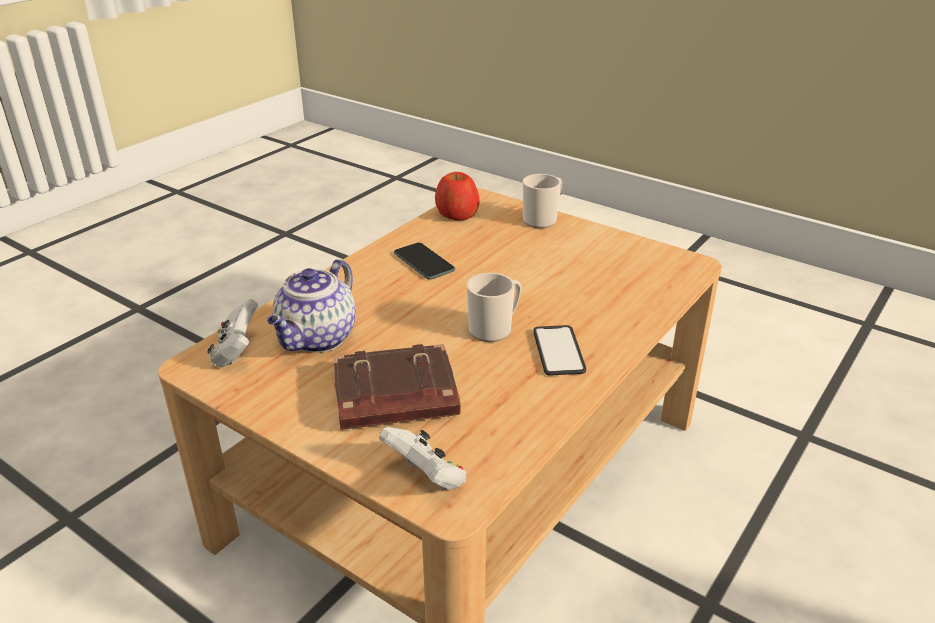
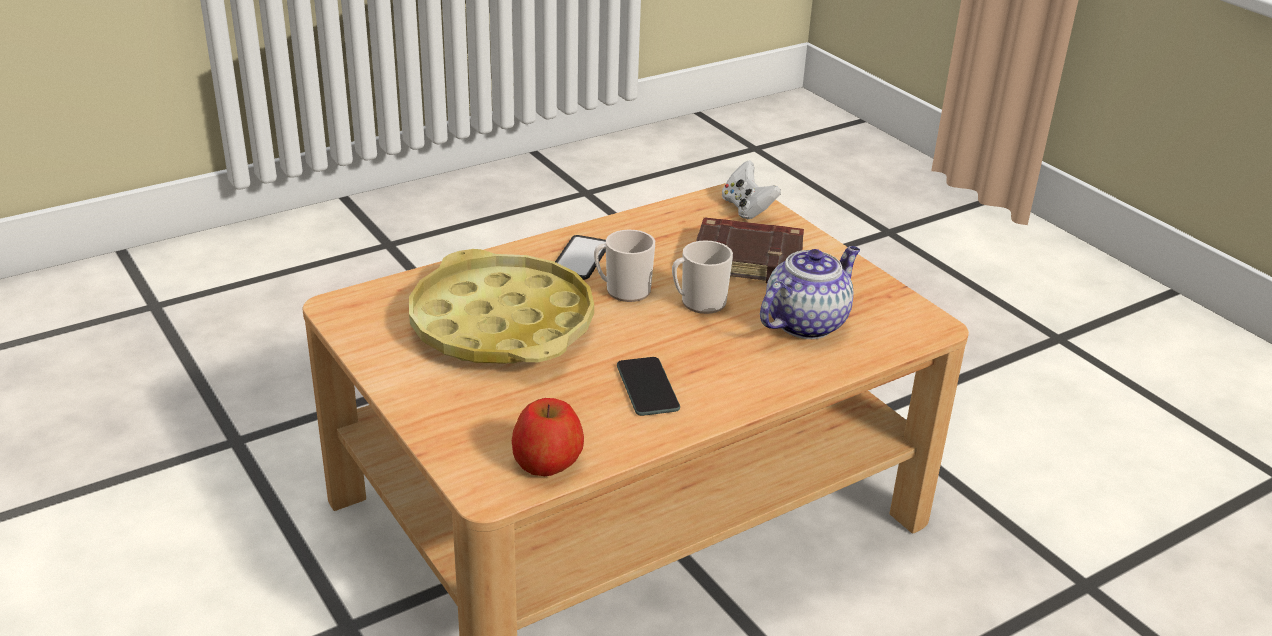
camera: 160 degrees left, 0 degrees up
(236, 352) = (890, 328): white game controller -> none
(542, 219) = (435, 416): mug -> mug (698, 303)
(563, 279) = (502, 324): none -> yellow tray

